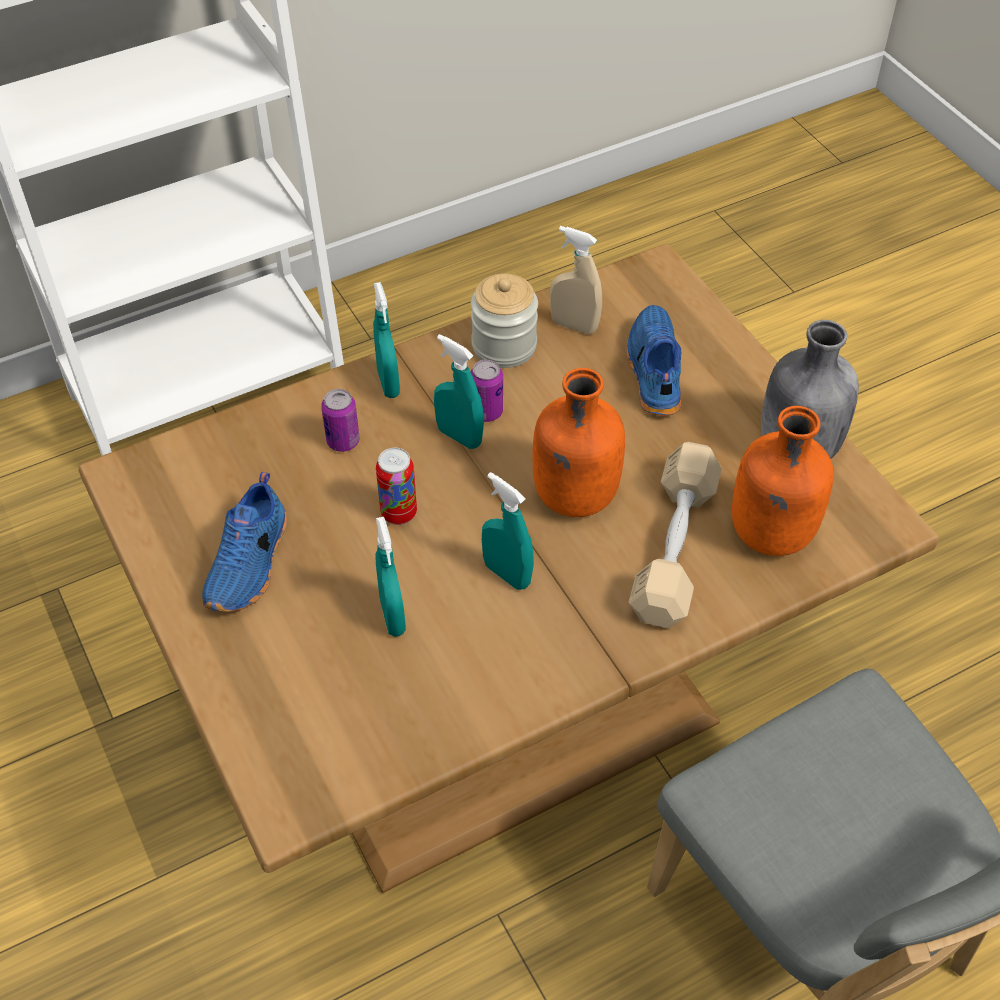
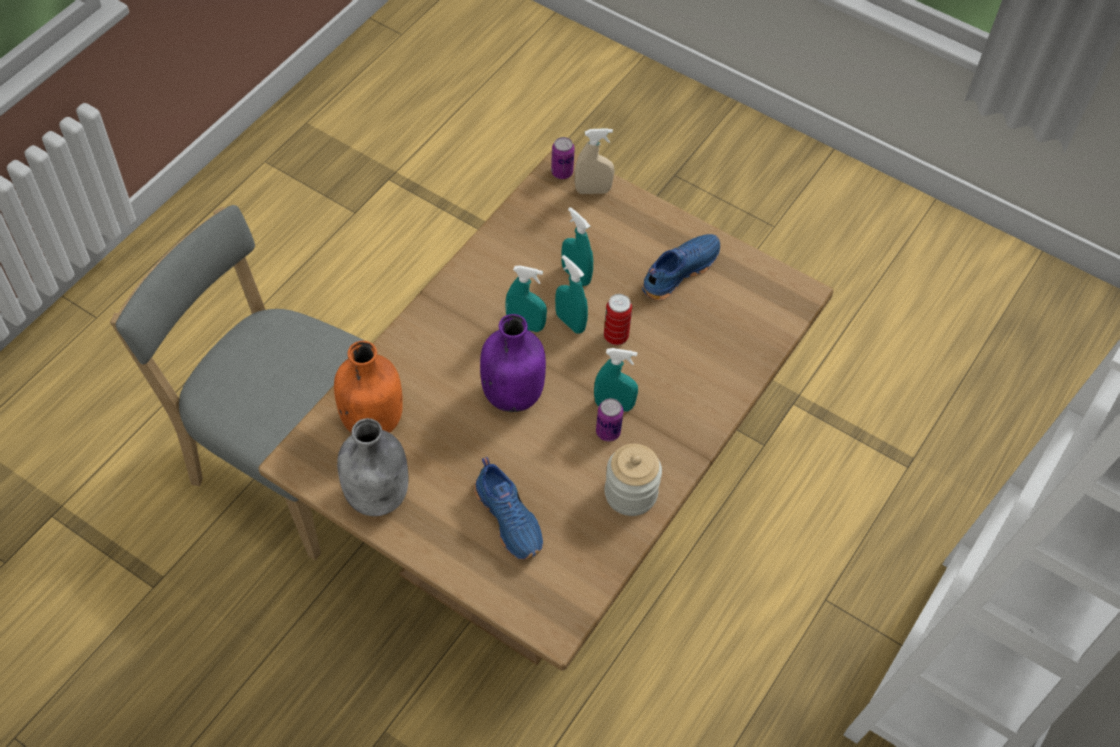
camera: 150 degrees right, 5 degrees up
(250, 564) = (678, 271): blue shoe -> blue shoe turned 60 degrees clockwise
(343, 441) = (686, 370): can -> can (562, 172)
(388, 383) = (689, 426): turquoise spray bottle -> turquoise spray bottle (570, 322)
(574, 326) = (590, 536): beige spray bottle -> beige spray bottle (593, 190)
(574, 497) = (513, 393): orange bottle -> purple bottle
(674, 548) = (431, 384): beige dumbbell -> none

